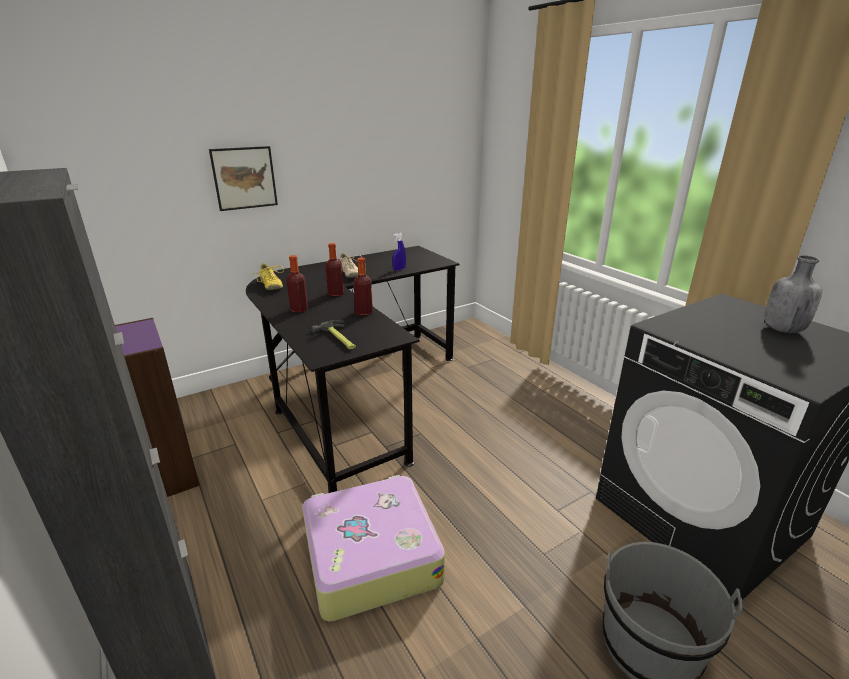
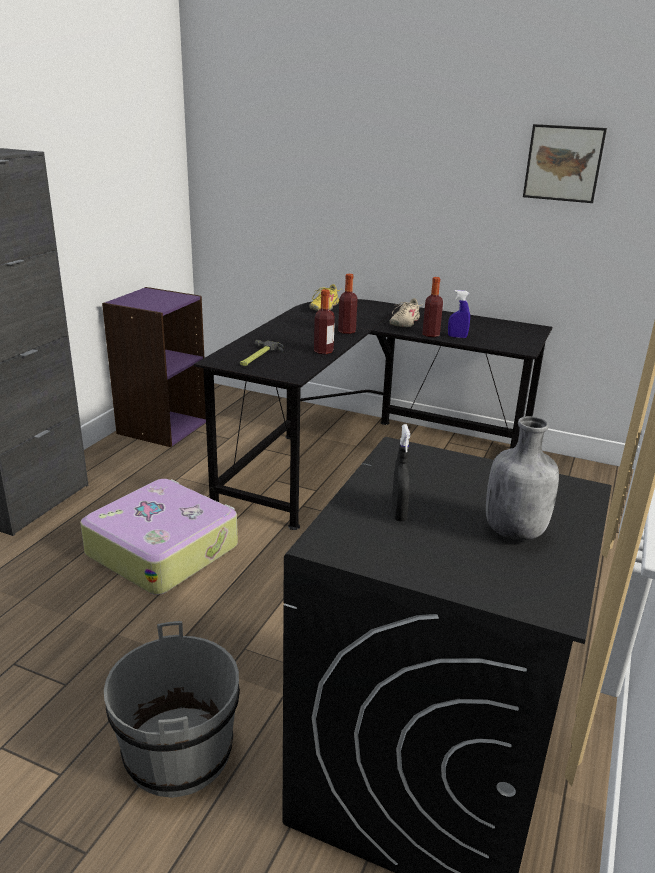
camera: 55 degrees right, 0 degrees up
(244, 178) = (351, 193): picture -> picture (563, 163)
(299, 309) = (292, 330): bottle -> bottle (431, 334)
(758, 352) = (398, 513): none -> black spray bottle

